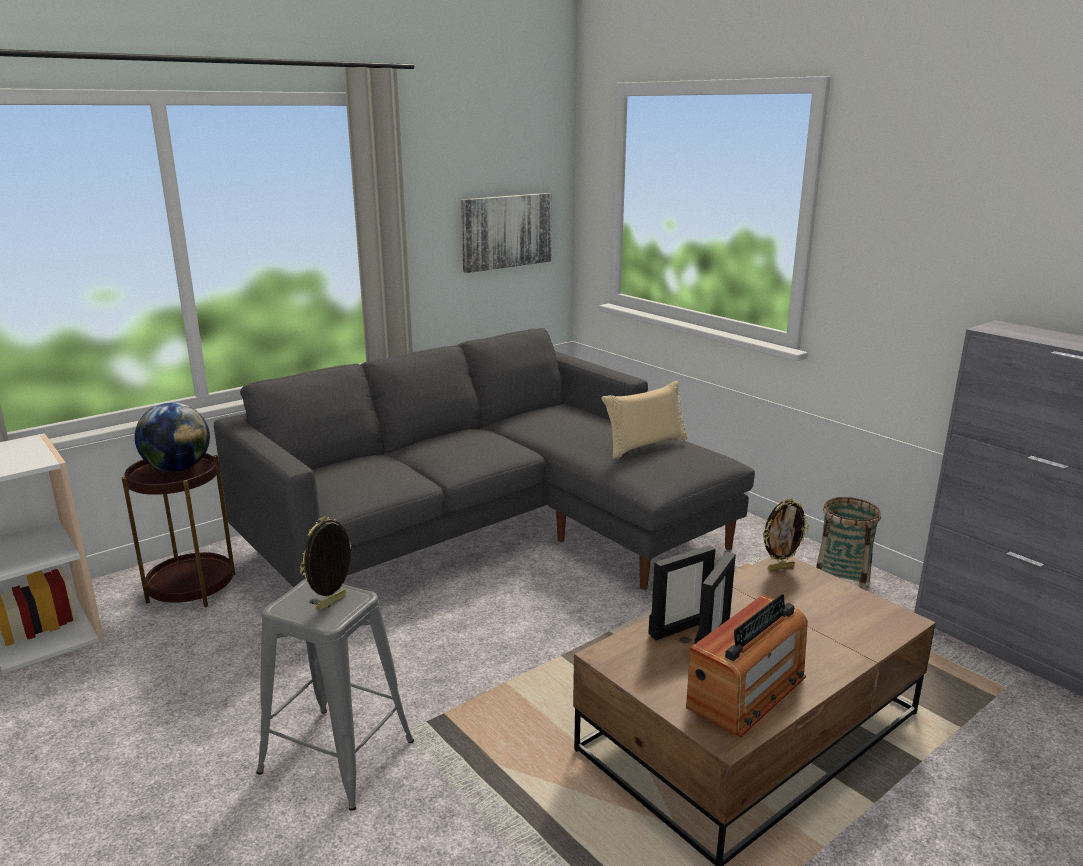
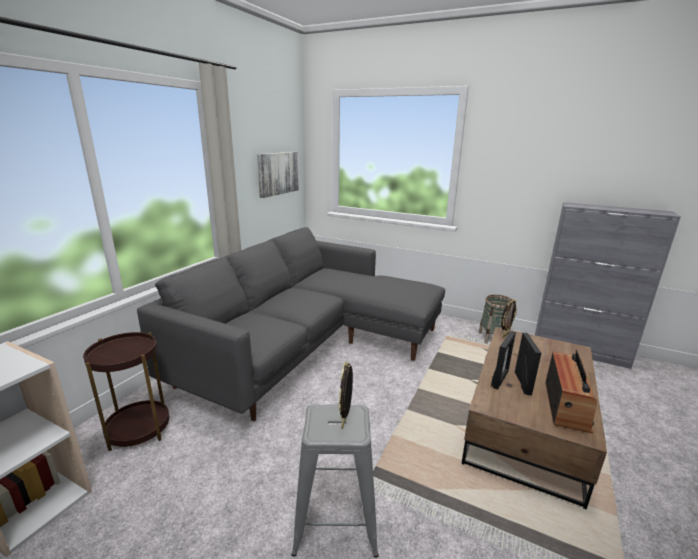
camera: 25 degrees left, 0 degrees up
(177, 468) = (123, 347): globe -> none
(645, 446) = (392, 284): beige pillow -> none

